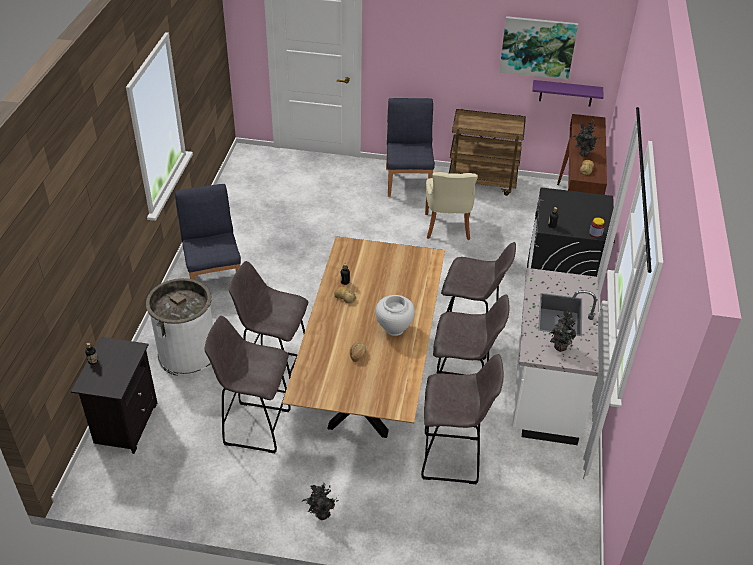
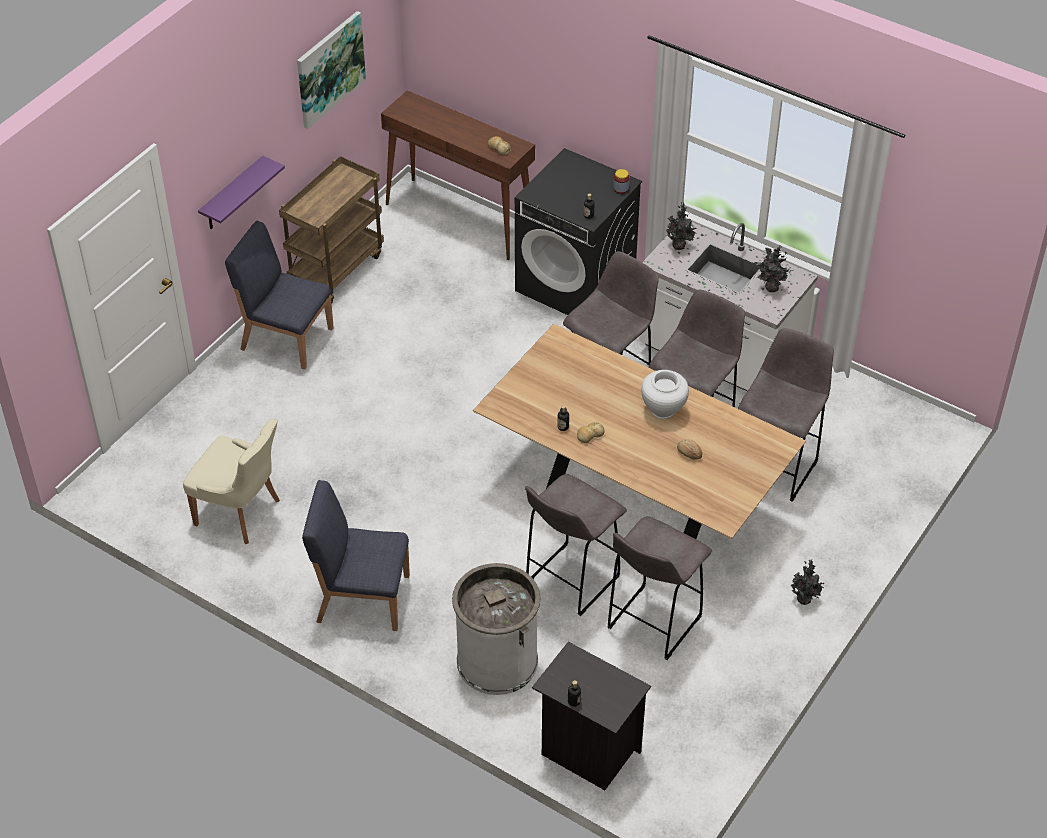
camera: 65 degrees left, 5 degrees up
(447, 228) = (406, 335): beige chair -> beige chair (240, 513)
(566, 93) = (363, 96): purple shelf -> purple shelf (232, 195)
(583, 154) = (469, 139): potted plant -> potted plant (679, 247)

